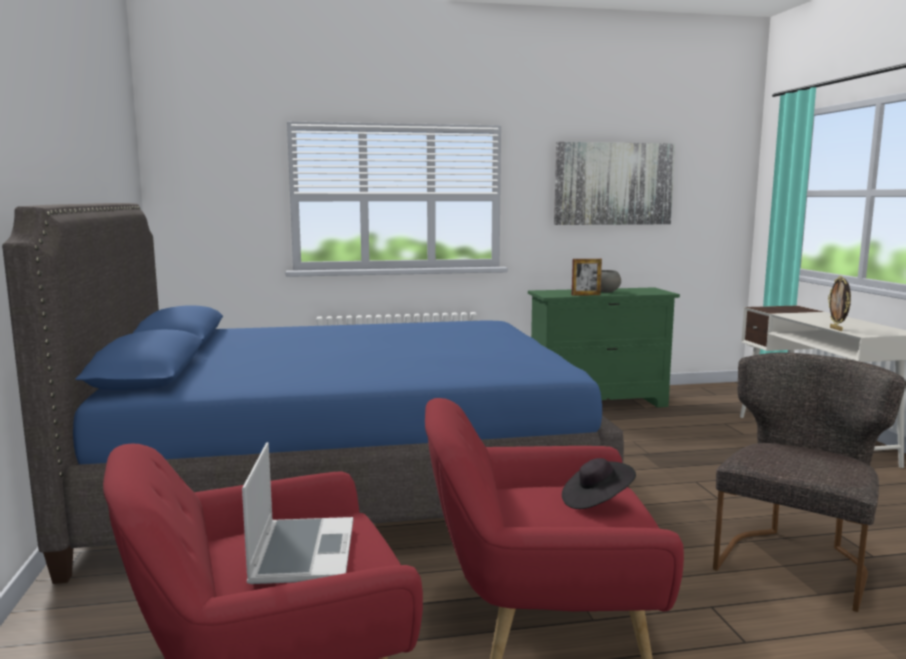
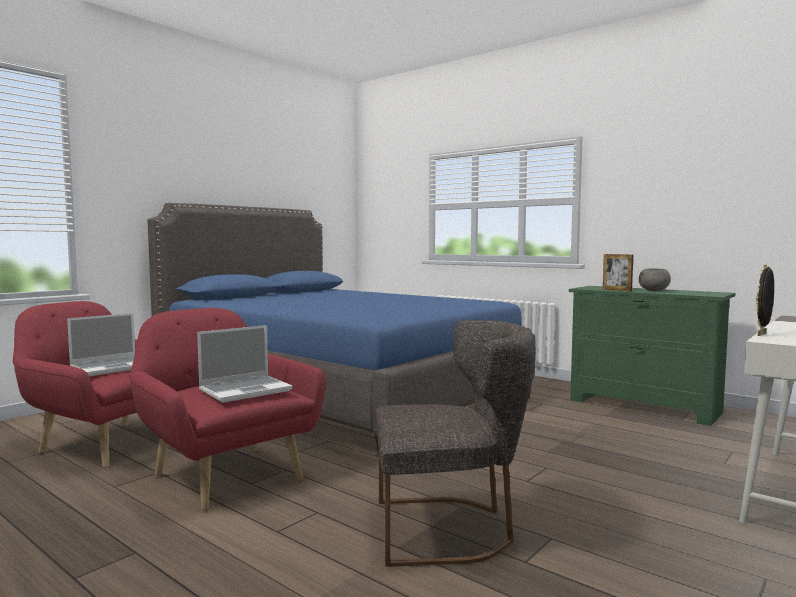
camera: 50 degrees right, 5 degrees down
(596, 501) = (246, 390): black hat -> laptop
(613, 184) = (700, 181): picture -> none

